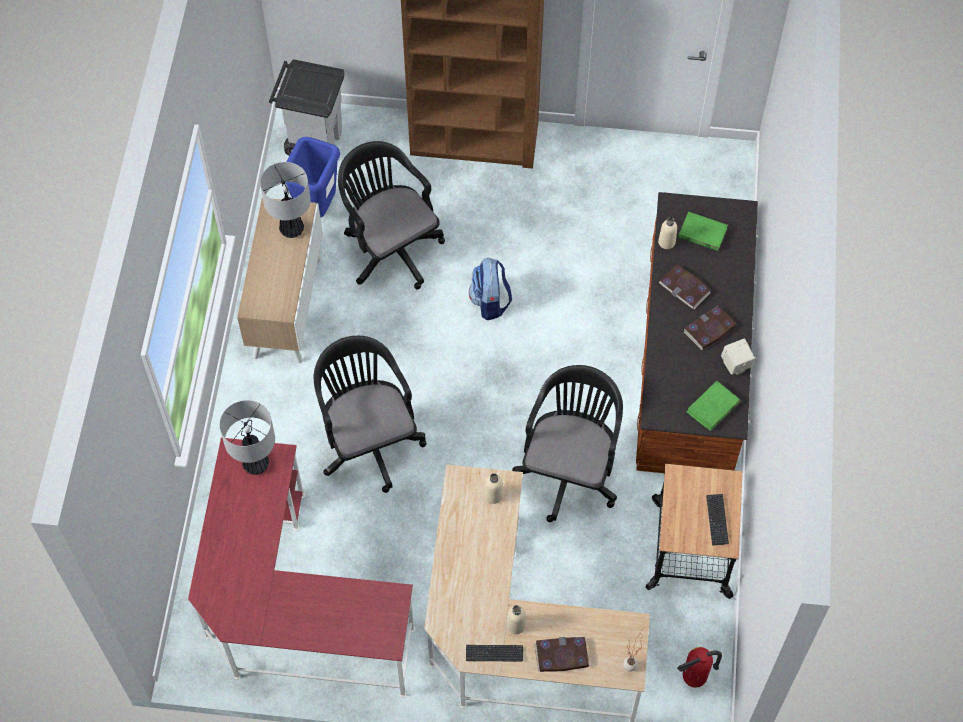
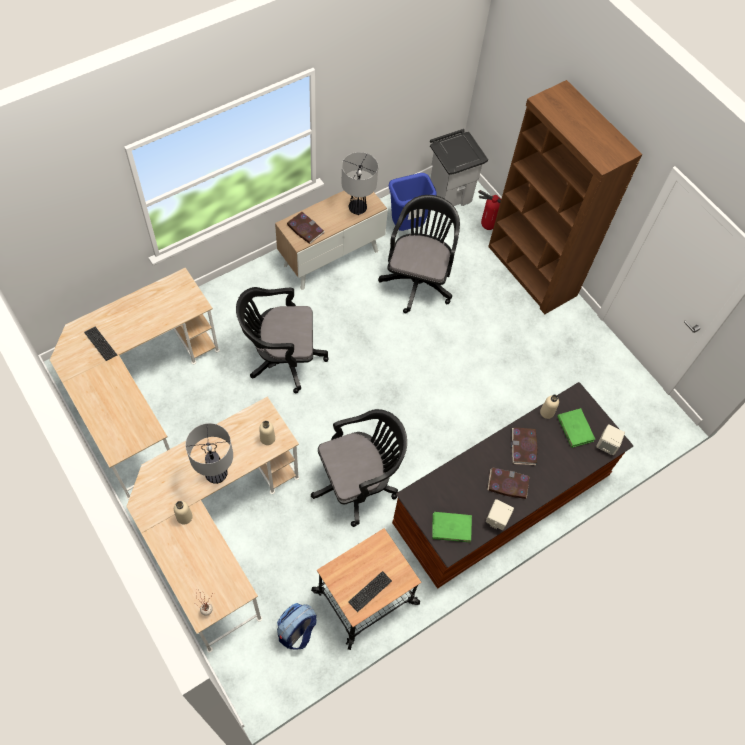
camera: 45 degrees right, 0 degrees up
(256, 463) = (182, 296): table lamp -> table lamp (216, 474)
(291, 607) = (140, 396): red desk -> beige desk
(368, 440) = (282, 358): black office chair -> black office chair turned 120 degrees counterclockwise
(490, 302) = (432, 356): backpack -> backpack (297, 631)
(494, 653) = (154, 518): keyboard -> keyboard (100, 344)
(561, 655) = (183, 561): book -> book (305, 229)
(694, 679) = (271, 668): fire extinguisher -> fire extinguisher (487, 227)
(739, 221) = (607, 445): none -> beige speaker

